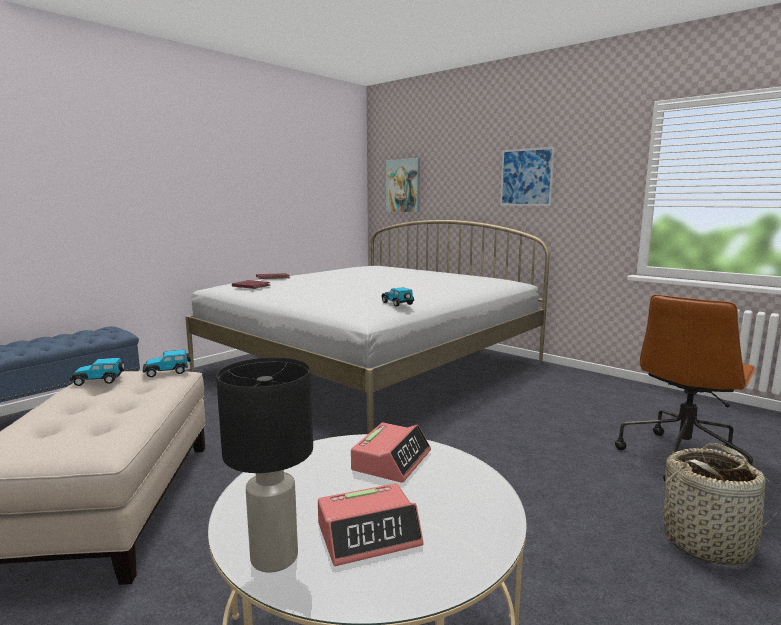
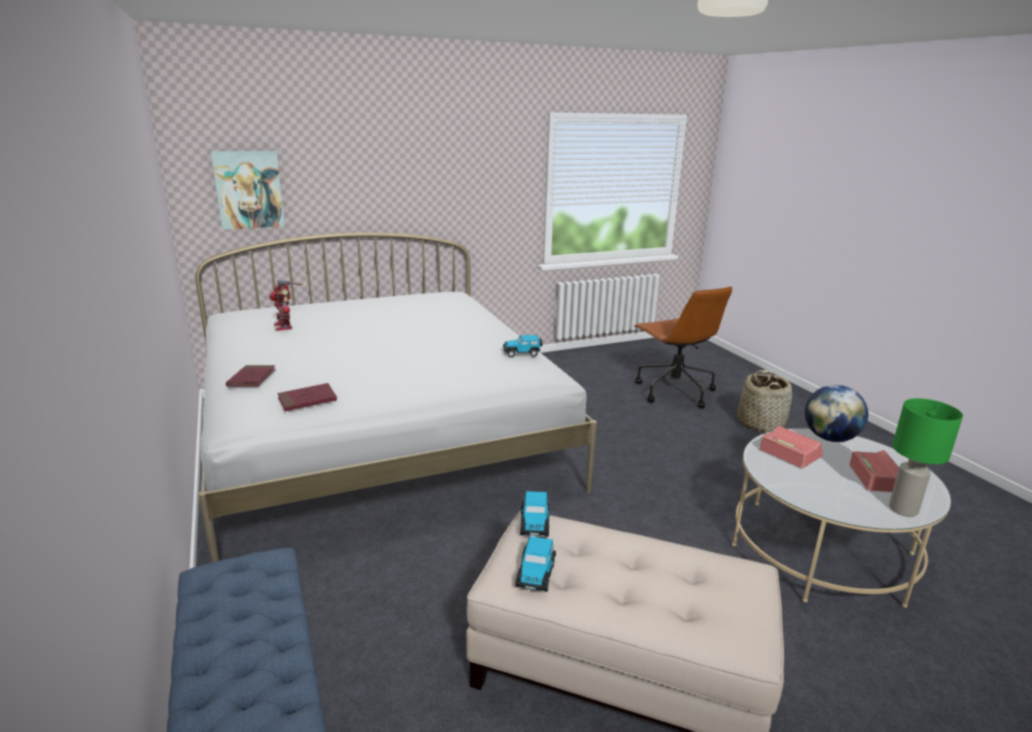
camera: 65 degrees left, 10 degrees up
(275, 557) = (902, 509): black table lamp -> green table lamp
(362, 270) = (285, 326): none -> toy robot
(480, 489) = (830, 438): none -> globe
(526, 177) = (436, 178): picture -> none

